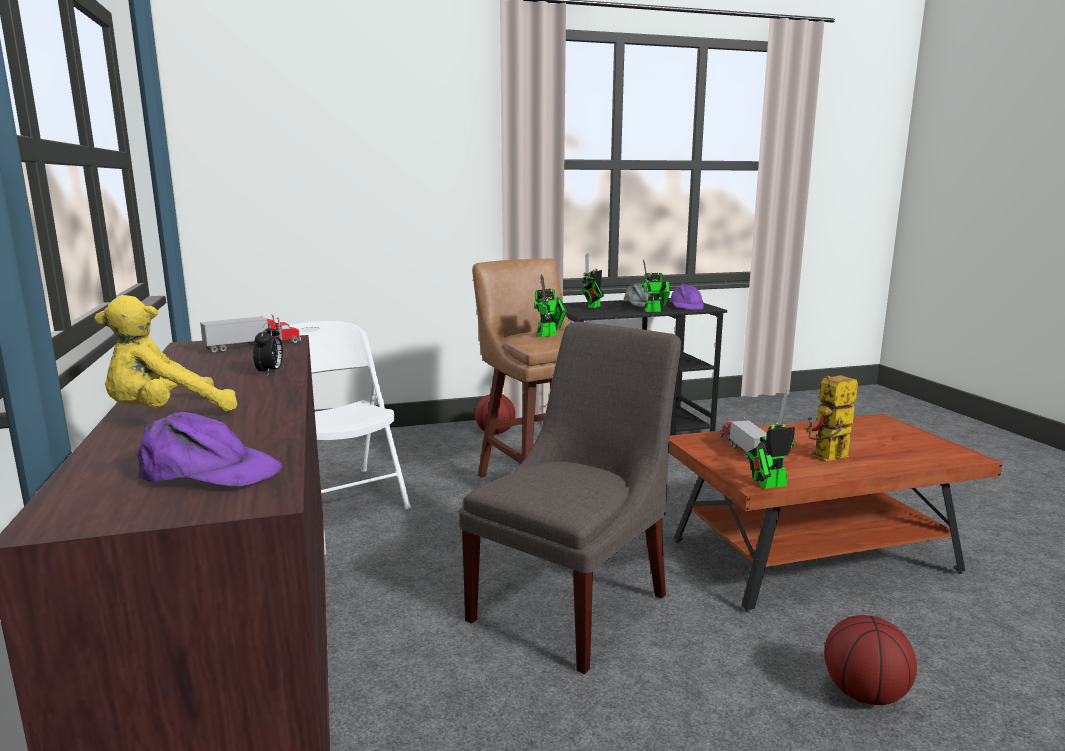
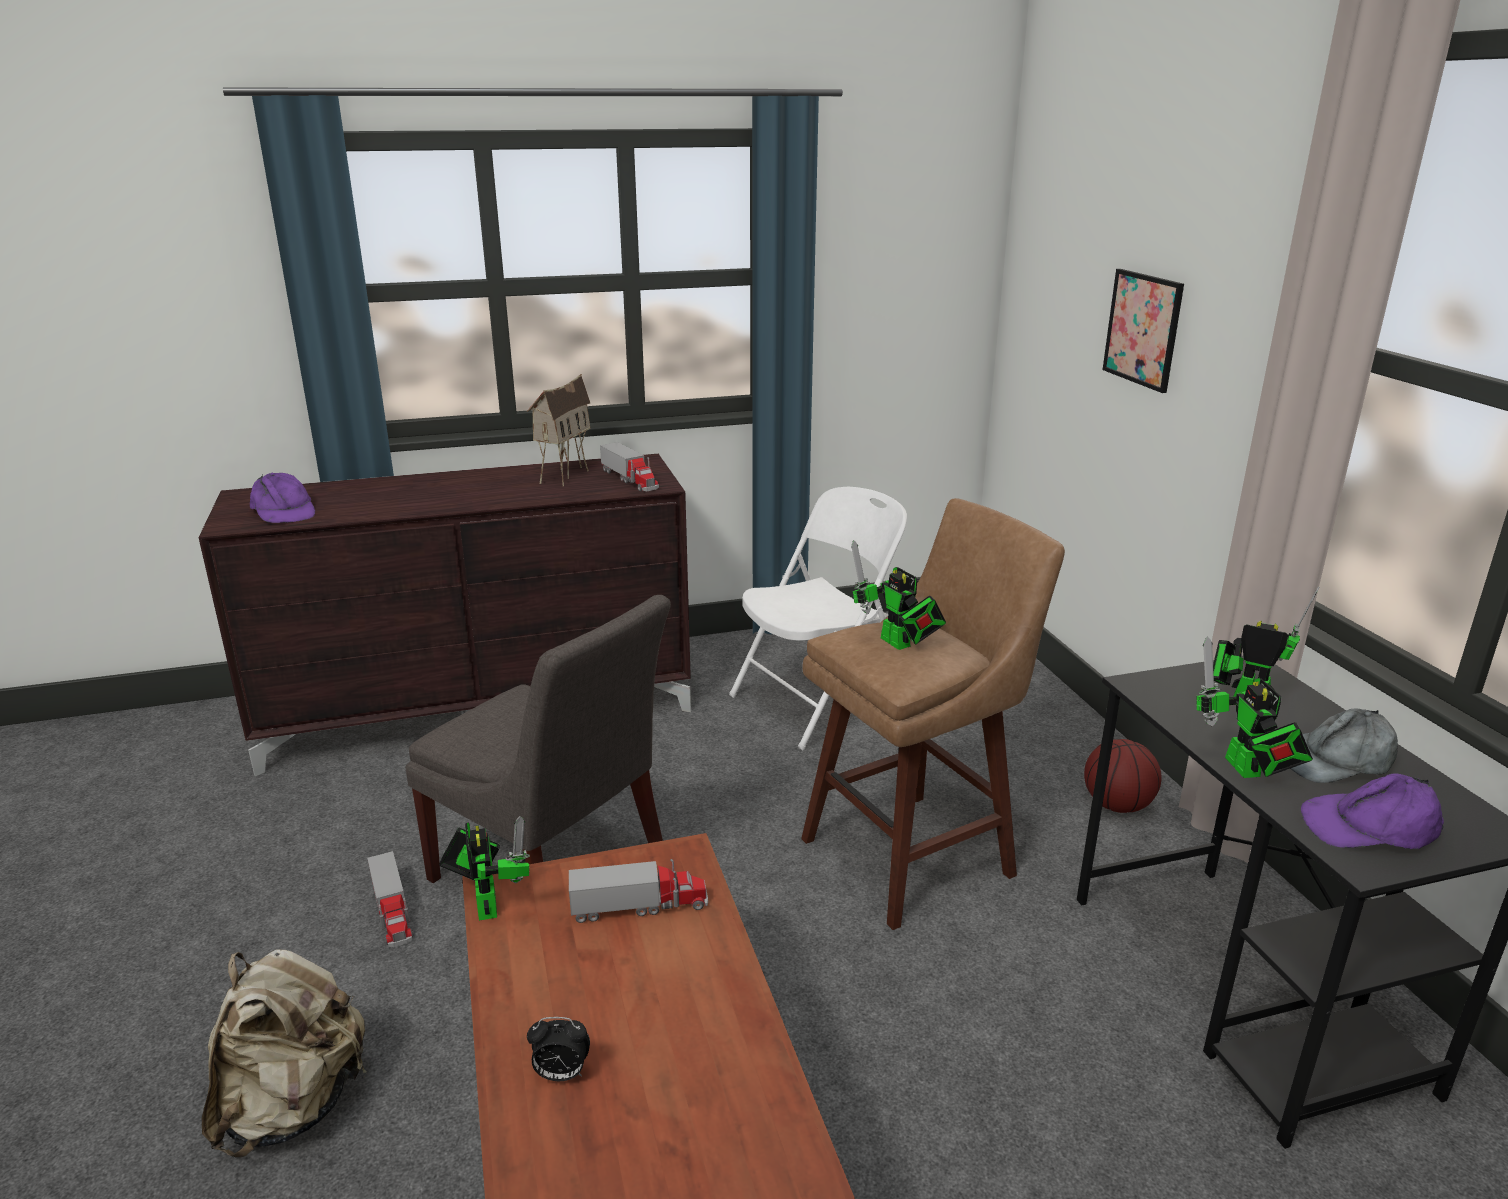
camera: 90 degrees right, 10 degrees up
(166, 416) = (410, 486): yellow plush toy -> none
(207, 364) = (563, 475): none -> toy house
(210, 472) = (283, 511): purple cap -> purple cap turned 45 degrees counterclockwise
(270, 372) = (522, 496): alarm clock -> alarm clock (561, 1074)
(372, 181) = (1143, 329): none -> picture
(633, 688) = (392, 911): none -> toy truck
(827, 458) = (574, 999): toy robot -> none
(864, 694) = (294, 1105): basketball -> beige backpack

